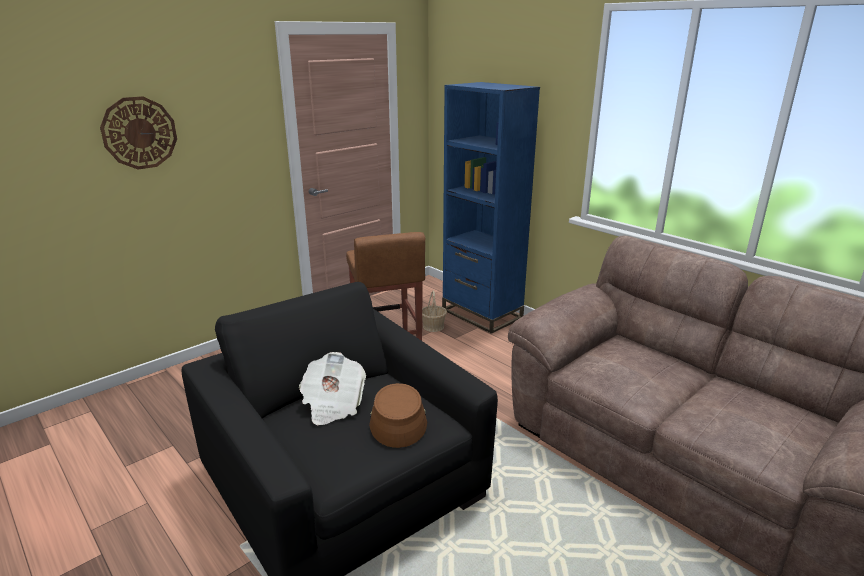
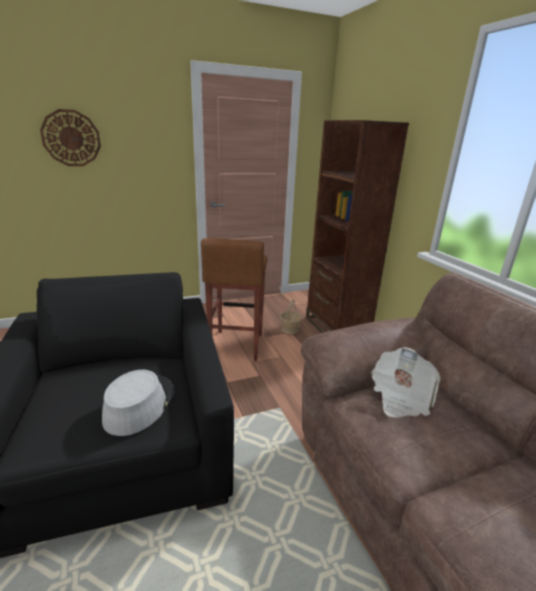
camera: 20 degrees right, 0 degrees up
(333, 404) = (105, 374): newspaper -> newspaper (400, 397)
(397, 419) = (139, 405): brown hat -> grey hat
(482, 314) = (336, 327): blue bookcase -> brown bookcase

